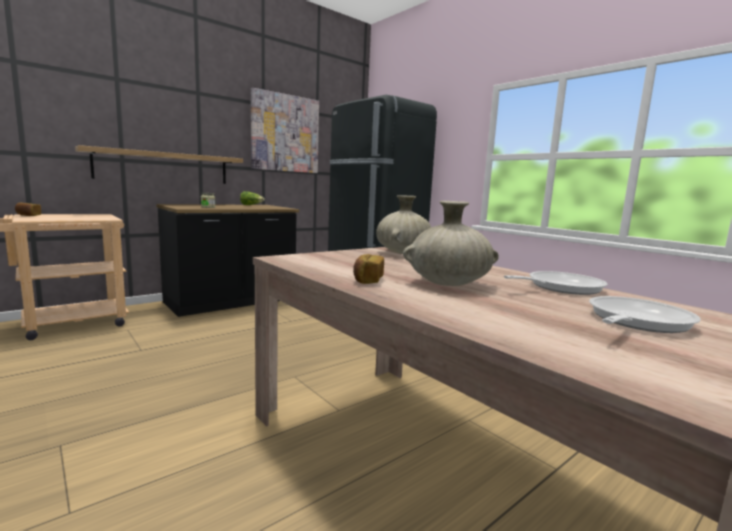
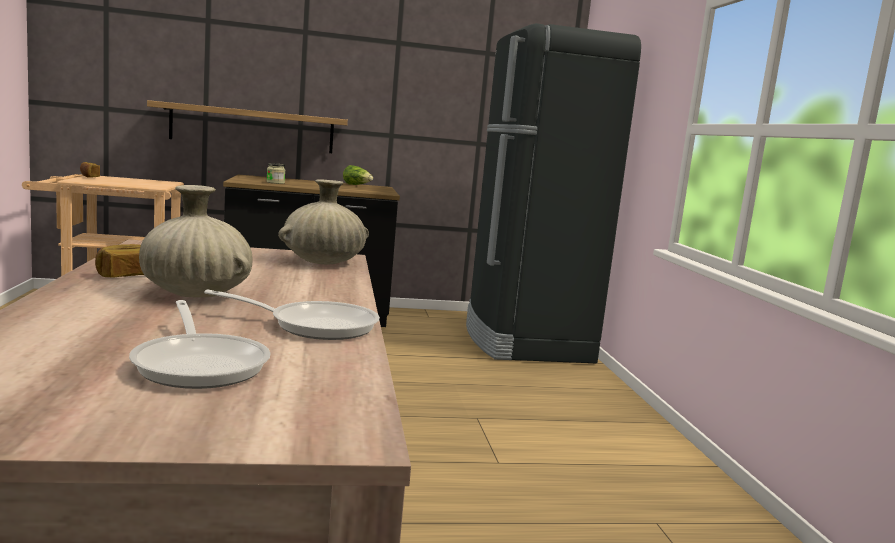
camera: 30 degrees right, 0 degrees up
(285, 133) = (429, 84): picture -> none
(635, 321) = (200, 364): frying pan -> frying pan turned 75 degrees clockwise

